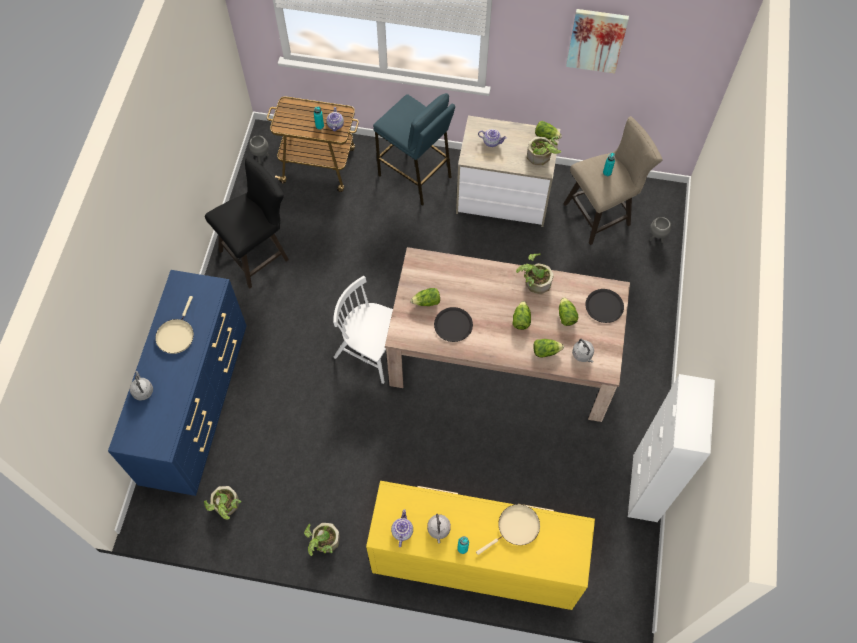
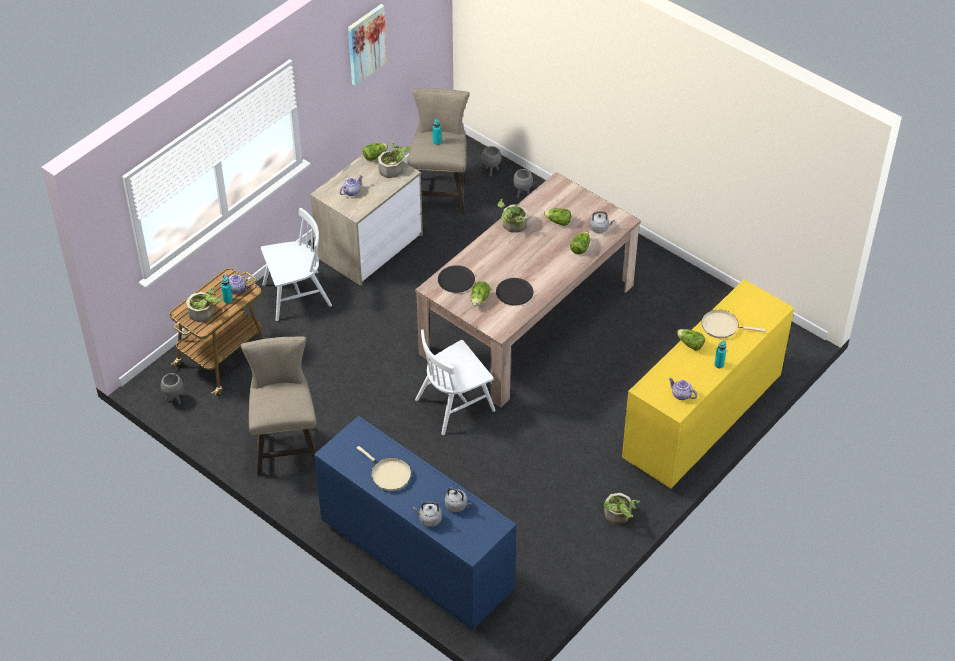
camera: 60 degrees left, 15 degrees down
(226, 507) = (537, 575): potted plant -> potted plant (204, 313)
(258, 253) = (286, 445): black stool -> beige stool
(415, 176) = (296, 295): blue stool -> white chair
(438, 530) = (694, 372): grey kettle -> grey kettle (457, 505)
(516, 528) = (722, 326): beige frying pan -> beige frying pan turned 75 degrees counterclockwise
(521, 319) = (541, 249): lettuce -> lettuce (690, 344)
(604, 306) = (566, 196): black plate -> black plate (456, 280)
(645, 488) = (707, 287): white cabinet -> none
(647, 276) = (522, 194): none -> grey planter

